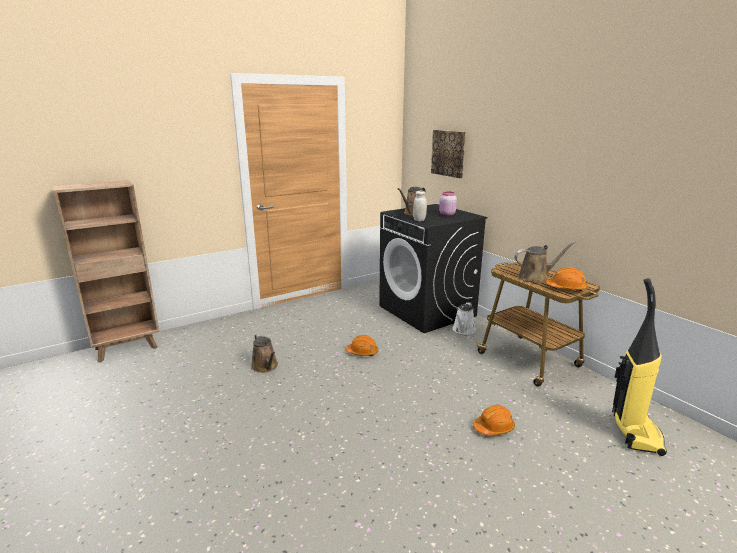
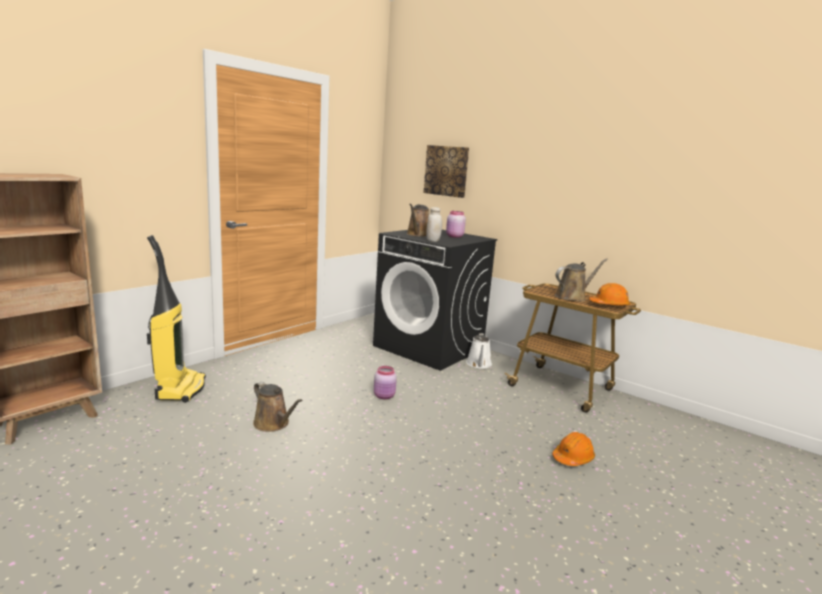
camera: 20 degrees left, 5 degrees down
(362, 352) = (384, 396): orange hard hat -> pink jar
(634, 432) = (695, 444): vacuum cleaner -> vacuum cleaner (180, 389)

